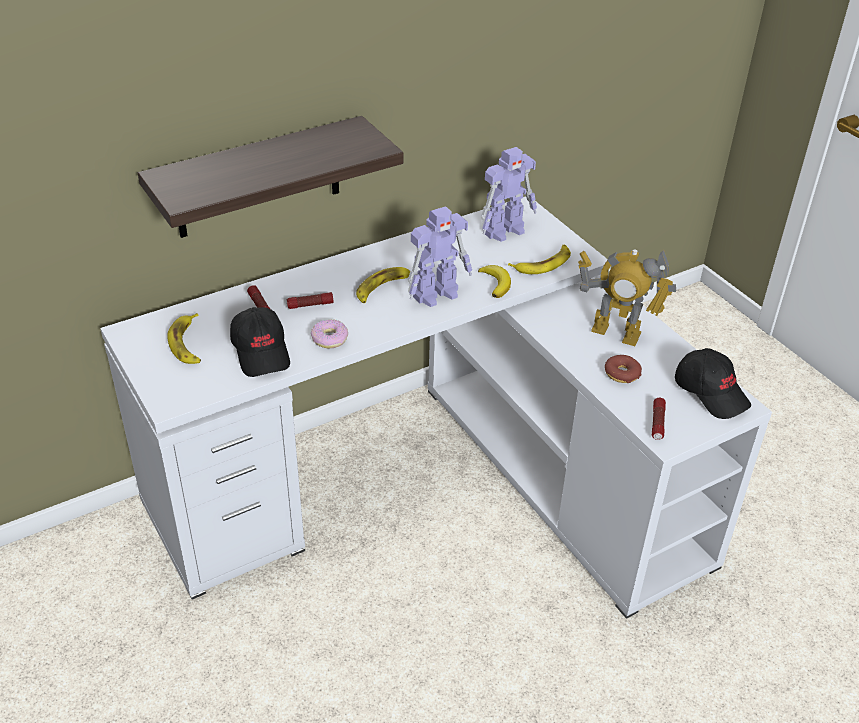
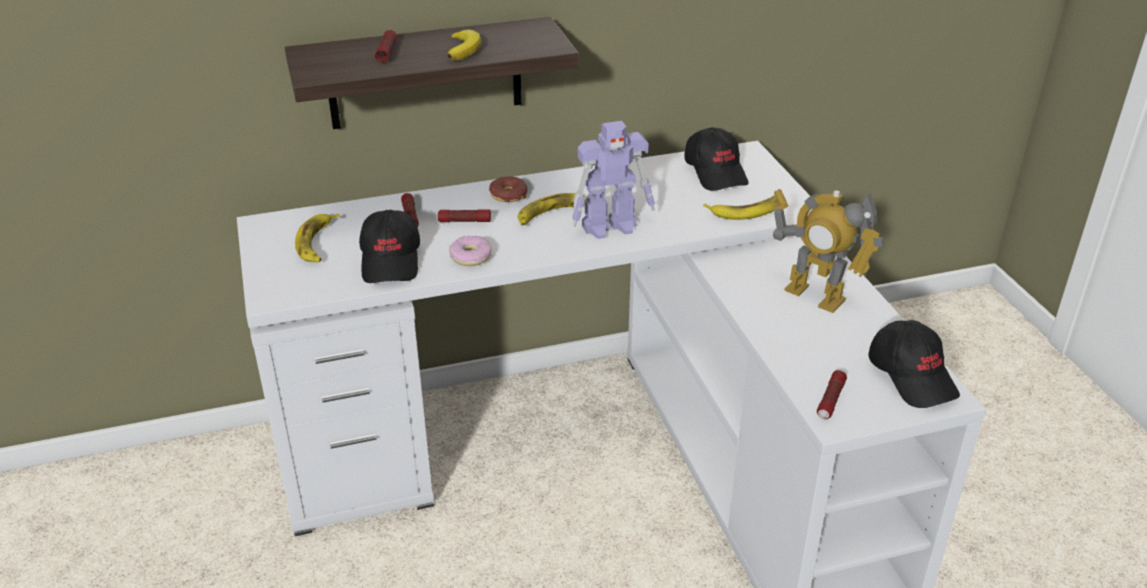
camera: 15 degrees right, 5 degrees down
(235, 169) = (386, 52): none -> flashlight
(496, 283) = (683, 224): banana -> banana (464, 49)
(505, 230) = (716, 172): toy robot -> black cap
(621, 374) = (805, 340): donut -> donut (508, 195)

